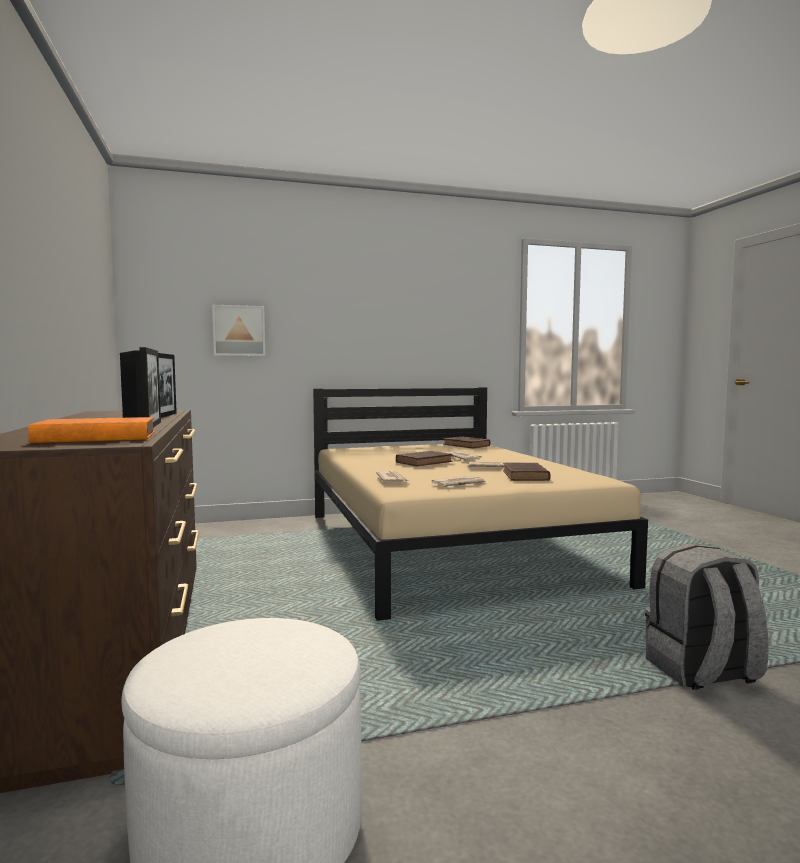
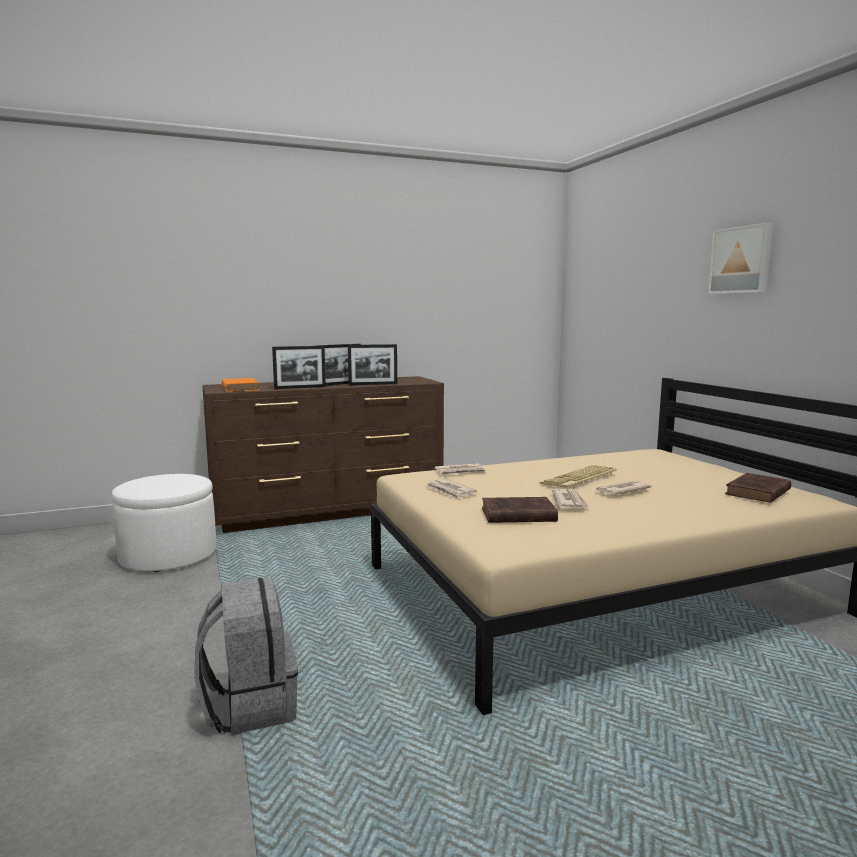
camera: 85 degrees right, 5 degrees up
(239, 331) = (624, 310): picture -> picture (741, 260)
(425, 462) = (579, 478): brown book -> keyboard

